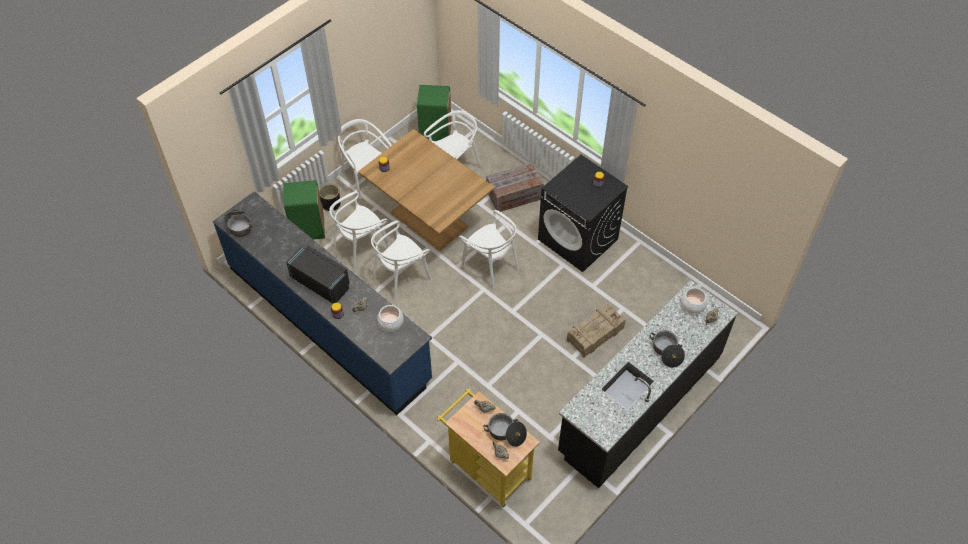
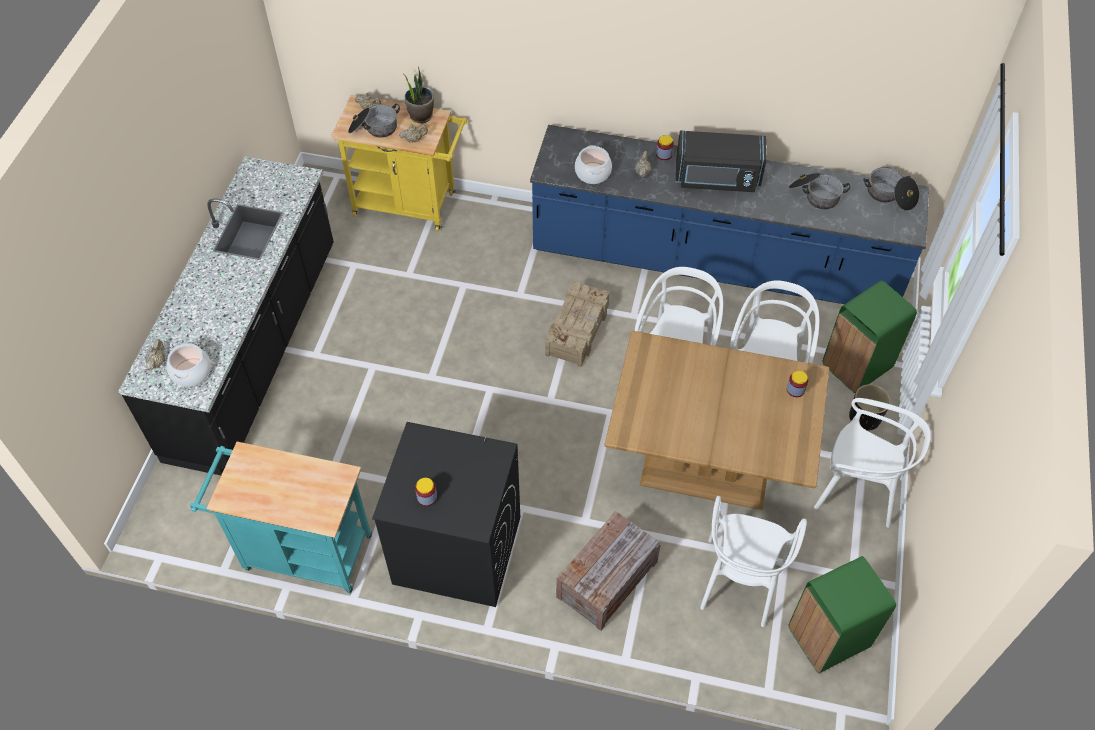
camera: 150 degrees right, 0 degrees up
(468, 428) = (421, 115): none -> potted plant
(490, 266) = (563, 439): white chair -> none
(594, 334) = (357, 411): crate -> crate (578, 330)
(657, 274) = (300, 551): none -> turquoise cart
(666, 352) = (209, 291): cooking pot -> cooking pot (815, 195)

